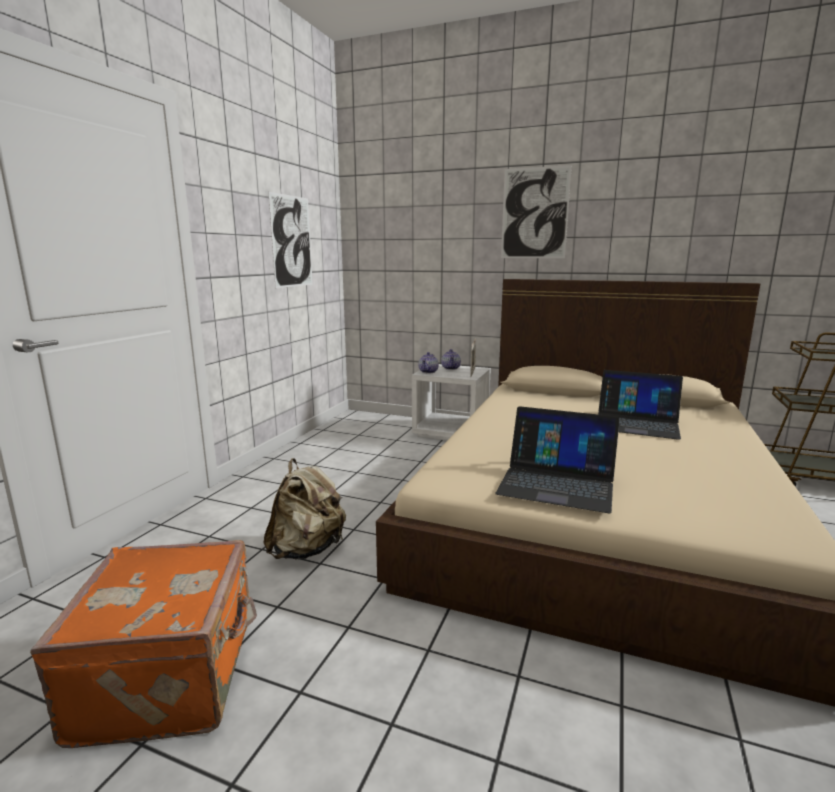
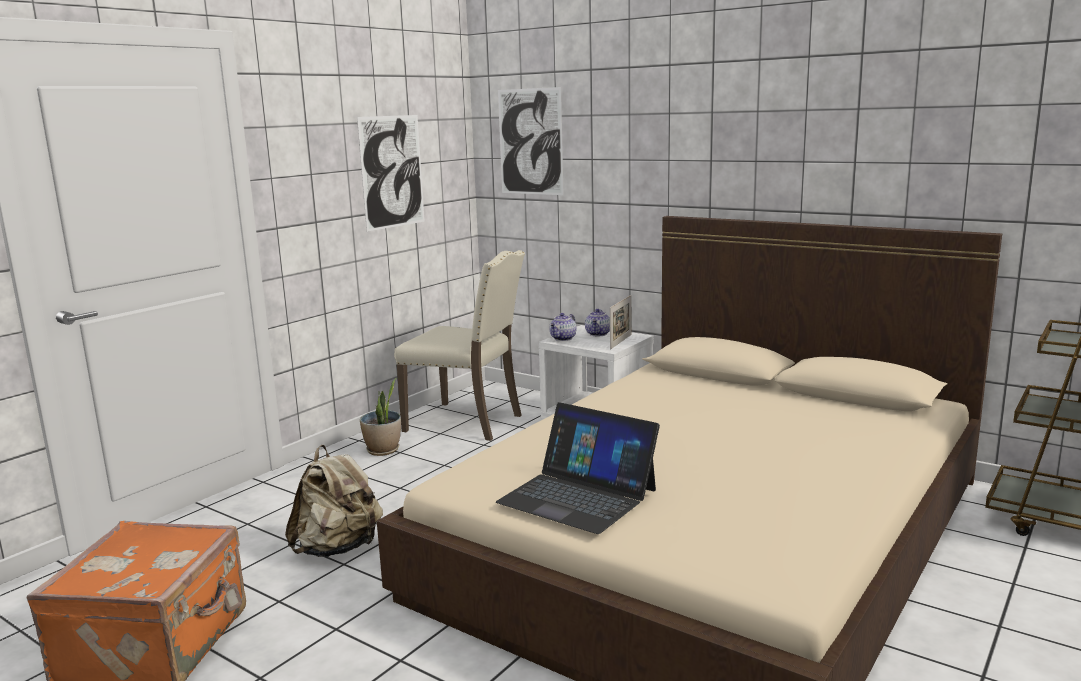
camera: 15 degrees right, 0 degrees up
(299, 464) = (383, 450): none -> potted plant
(354, 439) = (467, 422): none -> beige chair
(534, 213) = (703, 128): picture -> picture (530, 142)
(636, 423) = (771, 428): laptop -> none

